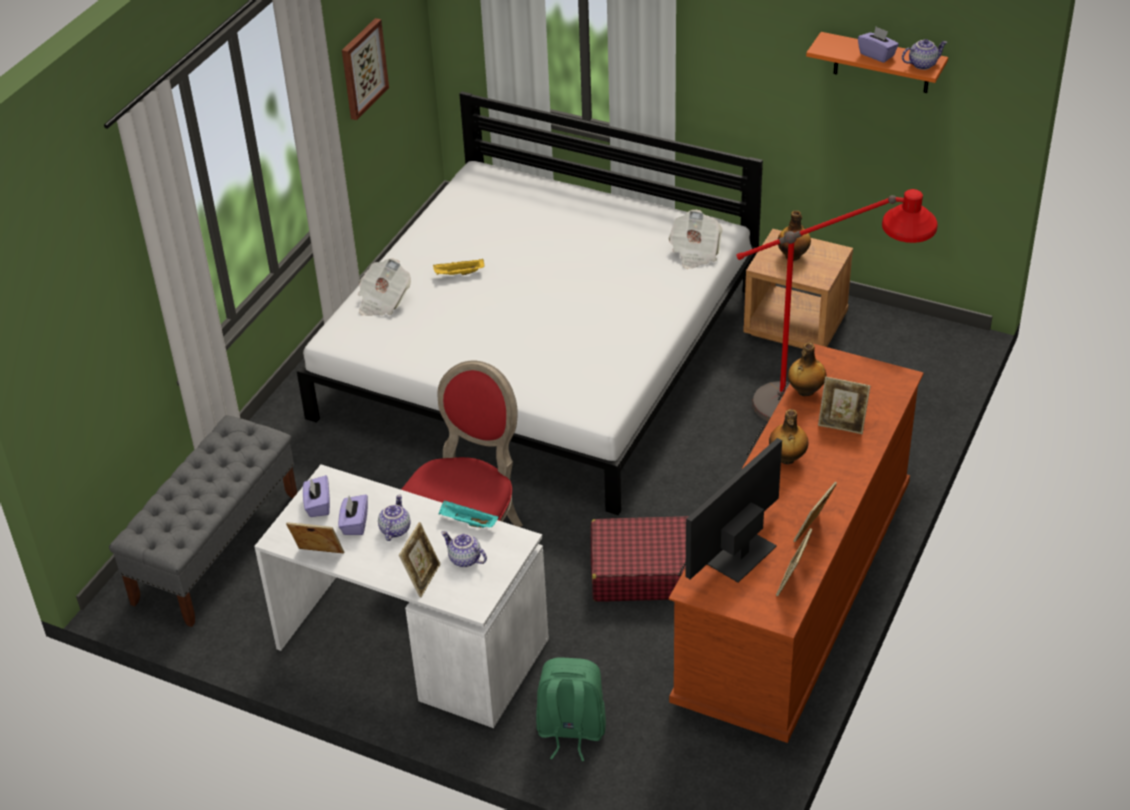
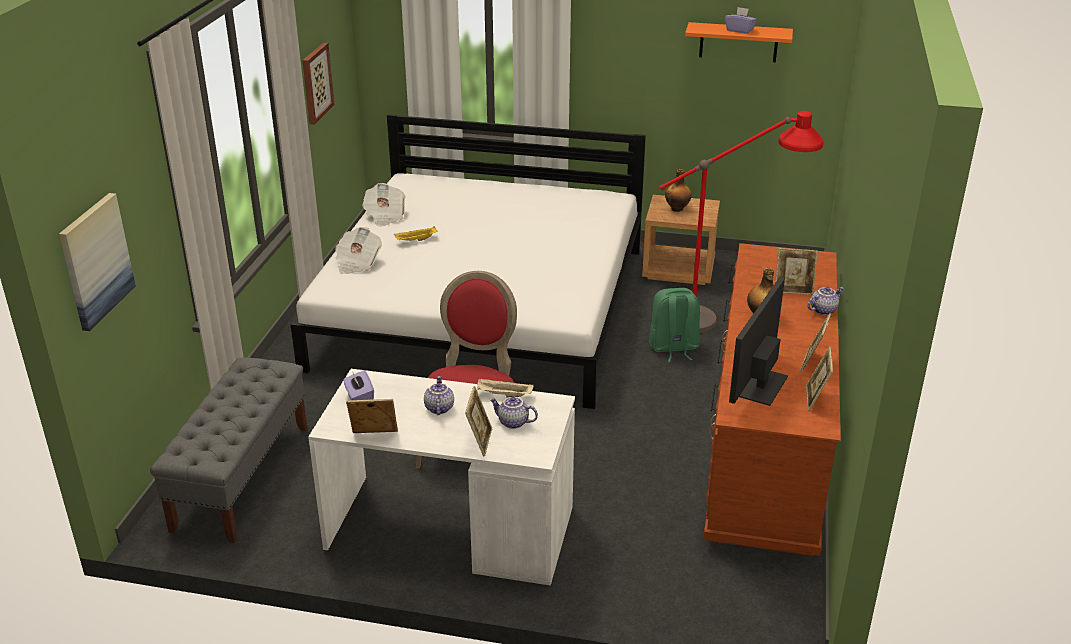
camera: 15 degrees left, 10 degrees down
(56, 344) = (95, 261): none -> picture
(354, 524) = (399, 408): purple tissue box -> none
(467, 522) = (503, 395): turquoise tray -> beige tray
(570, 731) = (621, 577): green backpack -> green backpack (673, 348)
(643, 571) = (633, 446): red suitcase -> none
(695, 252) = (602, 211): newspaper -> newspaper (385, 216)
(805, 391) = (751, 272): bottle -> none
(922, 64) = (777, 33): teapot -> teapot (823, 310)

